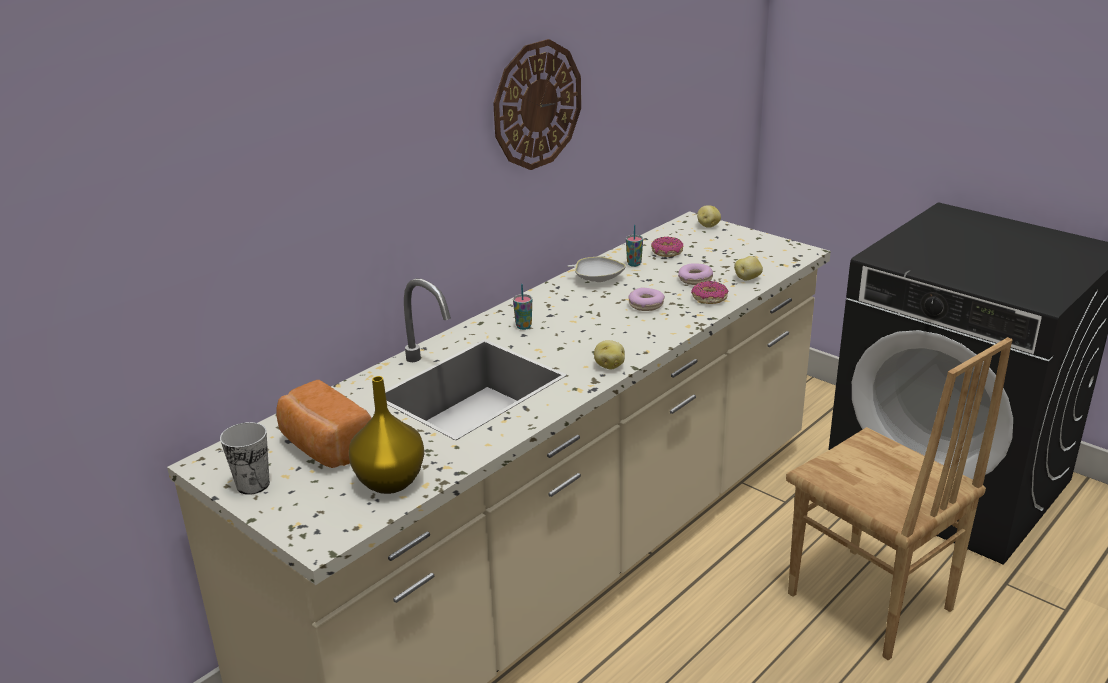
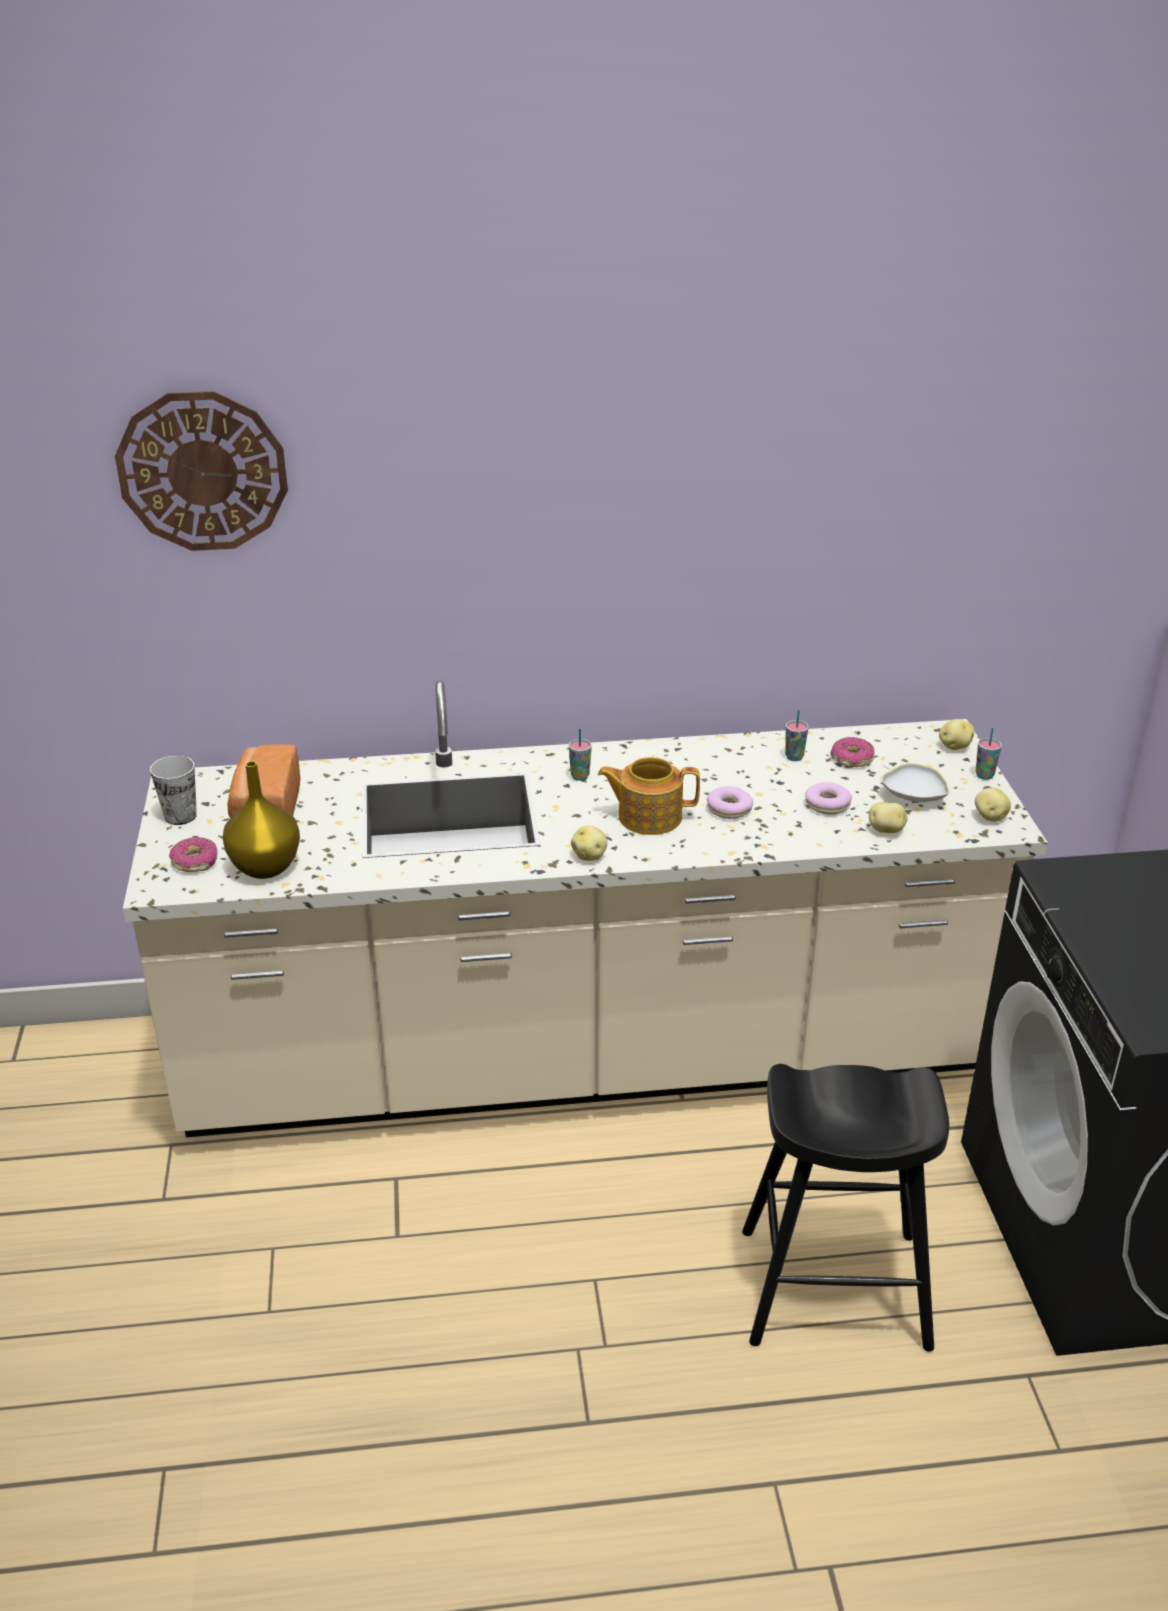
camera: 40 degrees right, 5 degrees up
(537, 105) = (690, 530): wall clock -> wall clock (202, 471)
(597, 279) = (729, 757): white bowl -> white bowl (912, 795)
(606, 329) = (648, 816): none -> teapot
(709, 298) = (805, 833): donut -> donut (195, 861)
(747, 233) = (984, 775): none -> cup
(784, 251) = (989, 817): none -> potato
(869, 603) = (835, 1288): brown chair -> black stool

